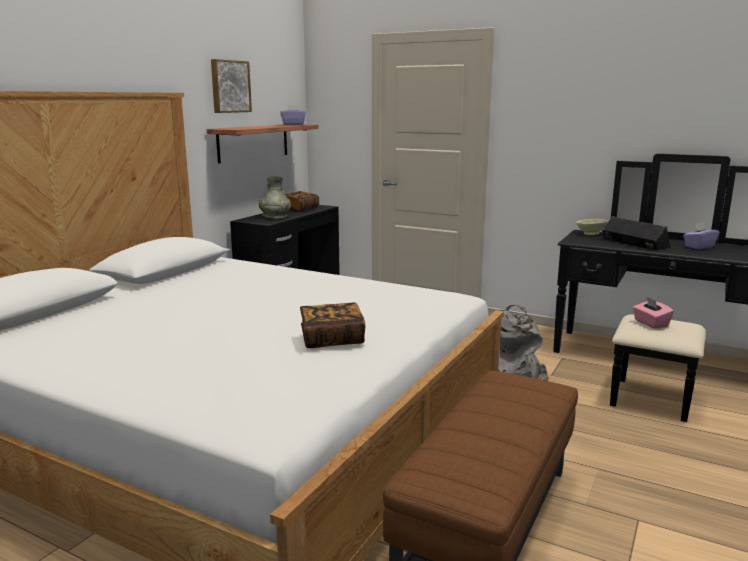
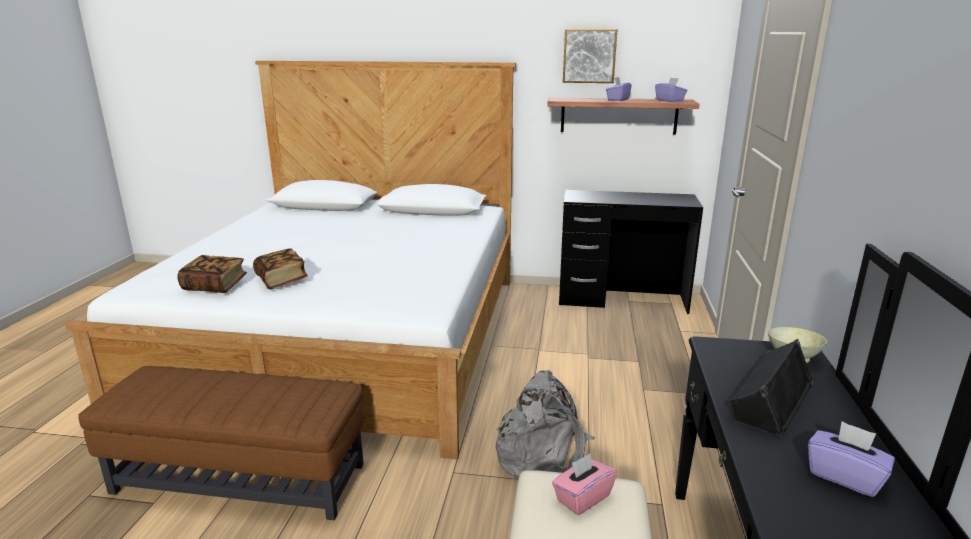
camera: 70 degrees right, 5 degrees up
(265, 126) = (617, 100): none -> purple tissue box
(275, 216) = (606, 197): grey vase -> none
(300, 209) = (658, 198): book -> book (215, 286)

